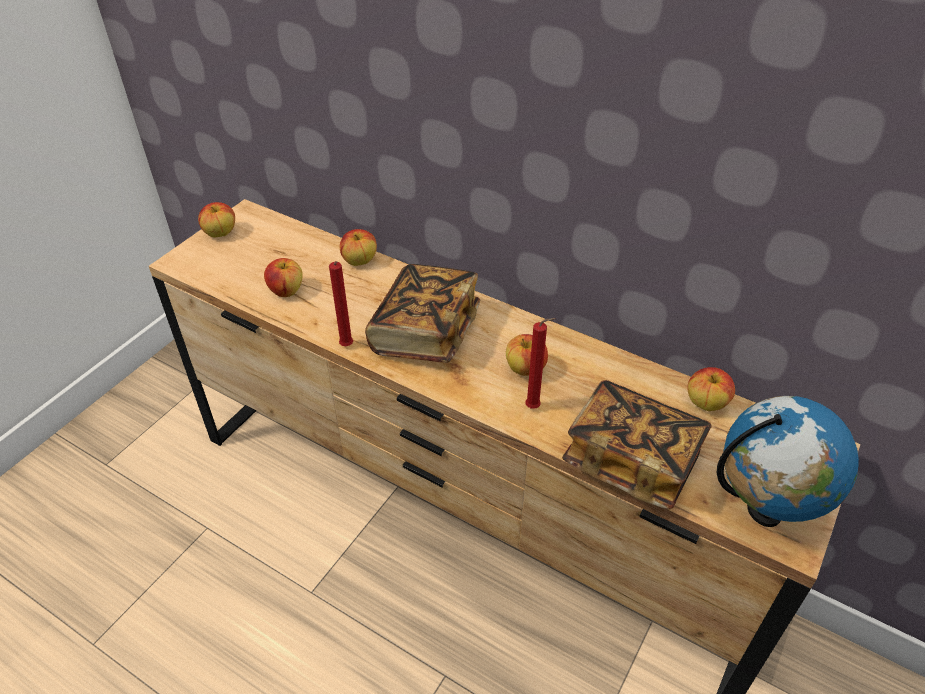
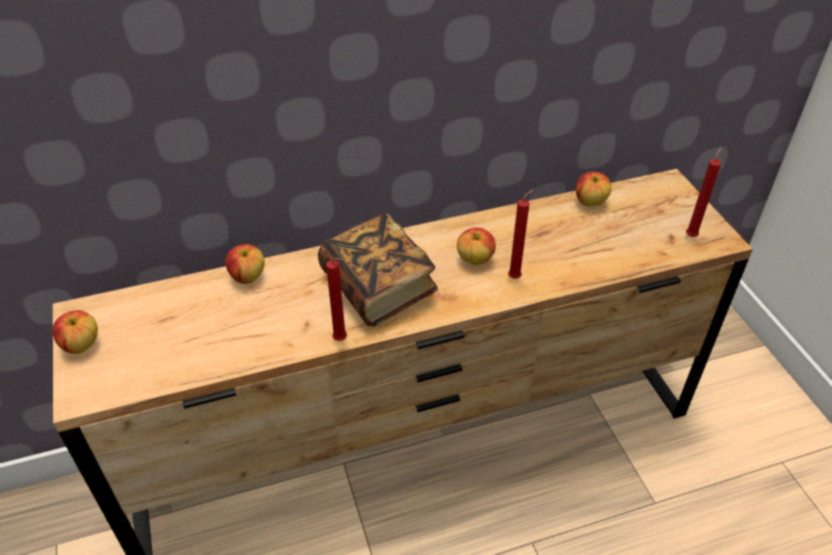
camera: 50 degrees left, 0 degrees up
(286, 291) = (225, 341): apple -> none
(632, 460) = (605, 262): book -> none
(764, 511) = (691, 235): globe -> red candle

